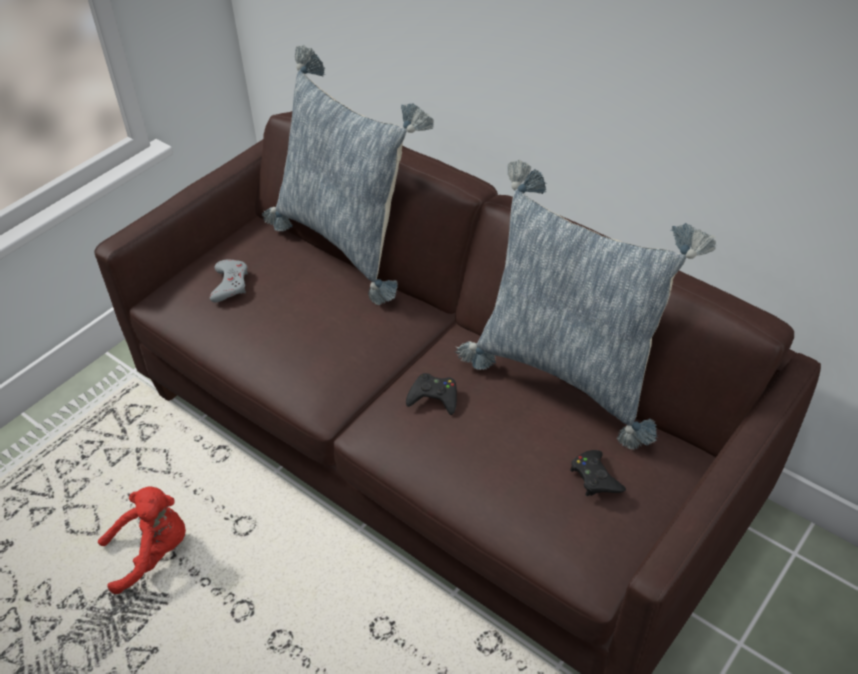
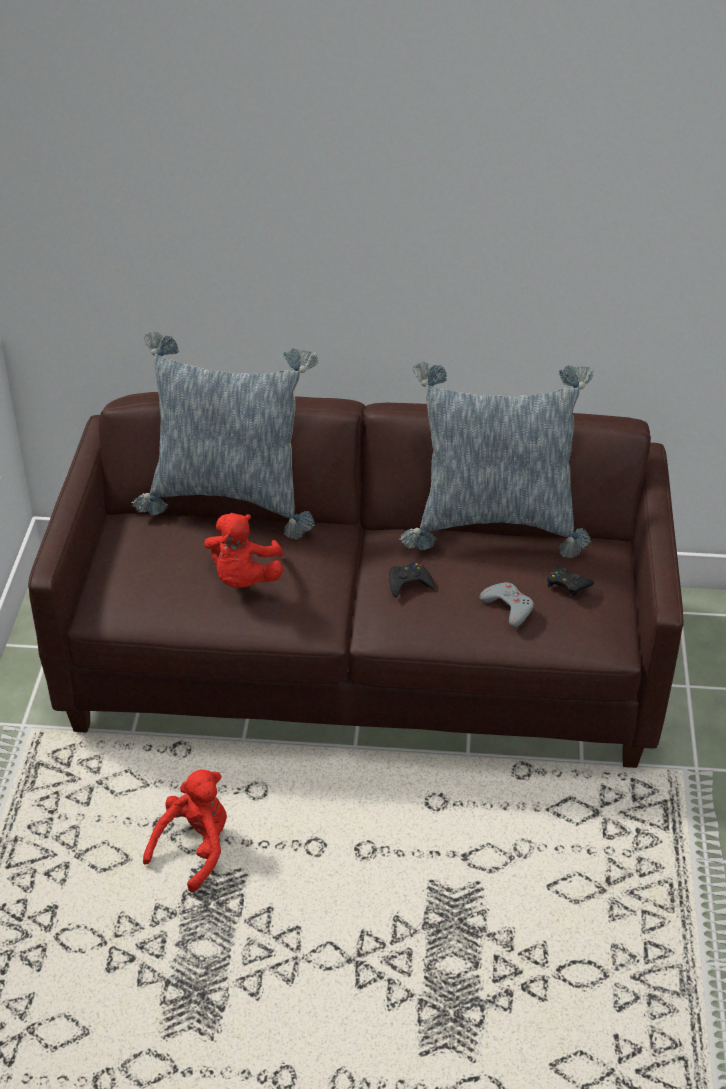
camera: 35 degrees left, 5 degrees down
(230, 284) = (156, 573): grey game controller -> grey game controller (508, 607)
(293, 324) = (244, 580): none -> red plush toy

